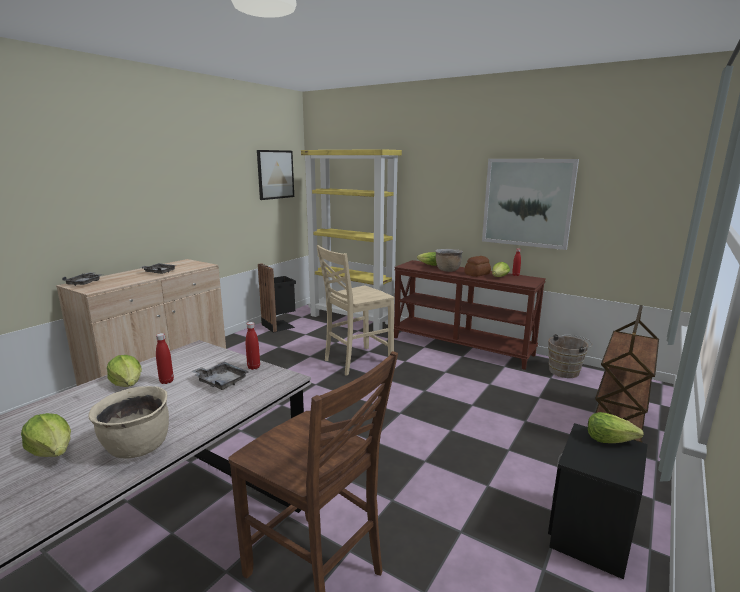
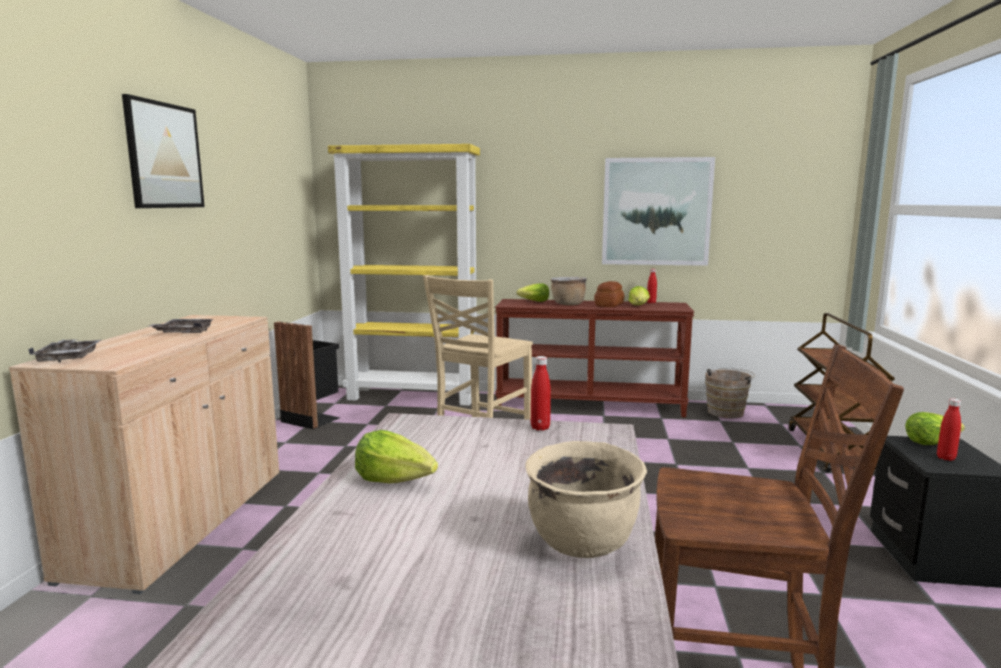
camera: 25 degrees left, 5 degrees down
(53, 451) = (461, 583): lettuce -> none
(166, 381) = (449, 465): red bottle -> red bottle (946, 458)
(221, 381) = (530, 450): grey tray -> none
(275, 174) = (284, 183): picture -> picture (164, 155)

